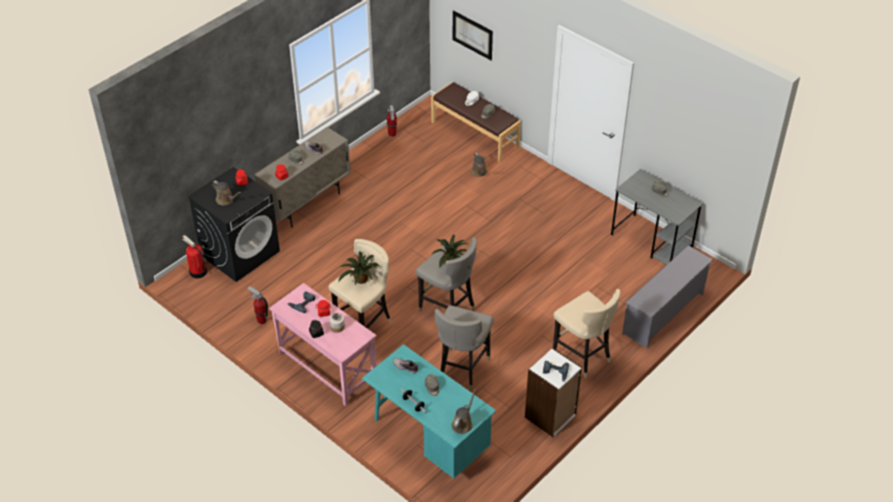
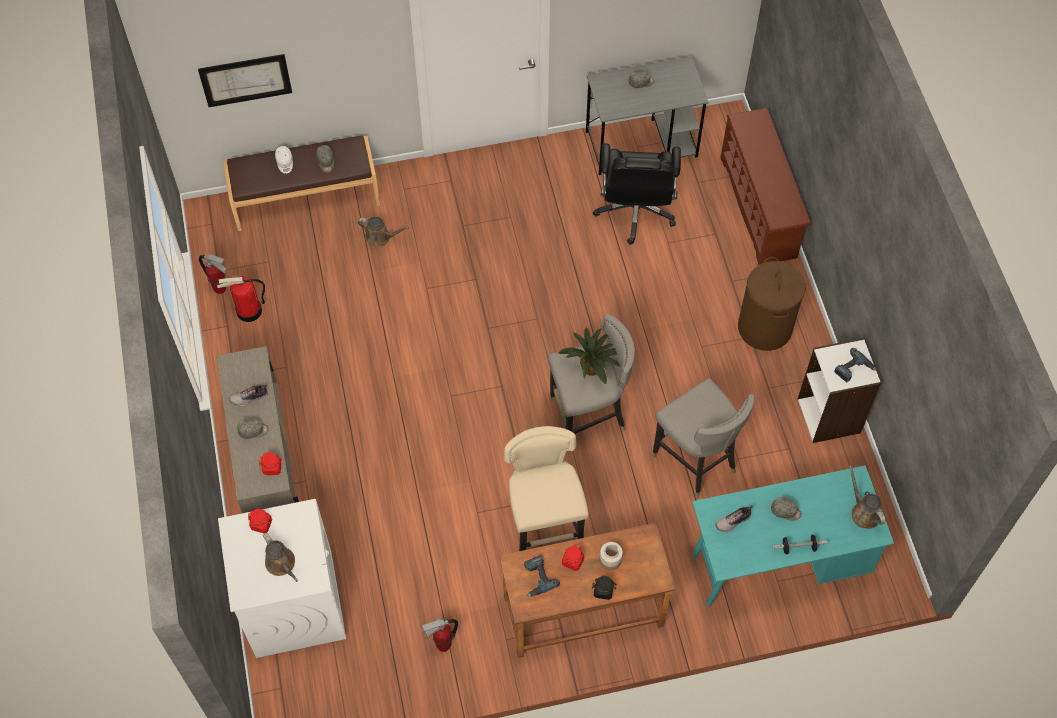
camera: 55 degrees left, 15 degrees up
(198, 272) = (286, 678): fire extinguisher -> fire extinguisher (249, 311)
(226, 200) = (282, 564): brown watering can -> brown watering can turned 75 degrees clockwise
(240, 253) = (293, 603): black washing machine -> white washing machine
(326, 367) = (583, 612): pink desk -> brown desk
(360, 280) = (543, 485): potted plant -> none
(582, 357) = (765, 328): beige stool -> brown laundry basket
(602, 262) = (635, 212): none -> black office chair
(664, 314) = (759, 208): grey shoe rack -> brown shoe rack

